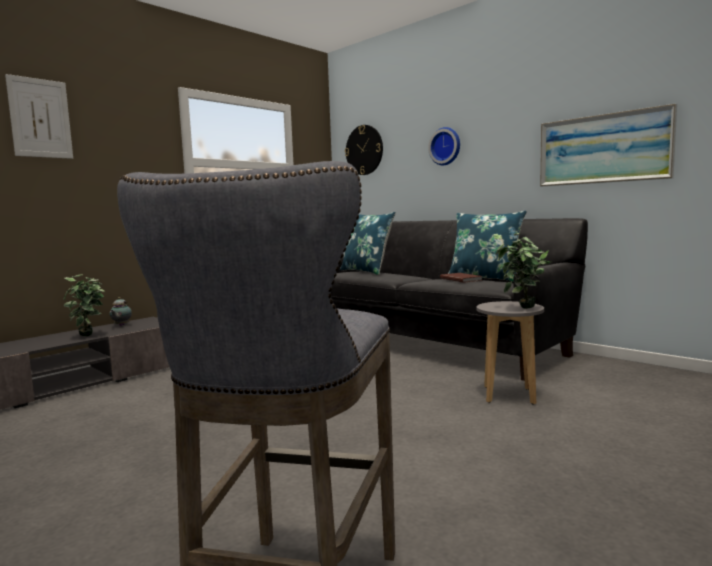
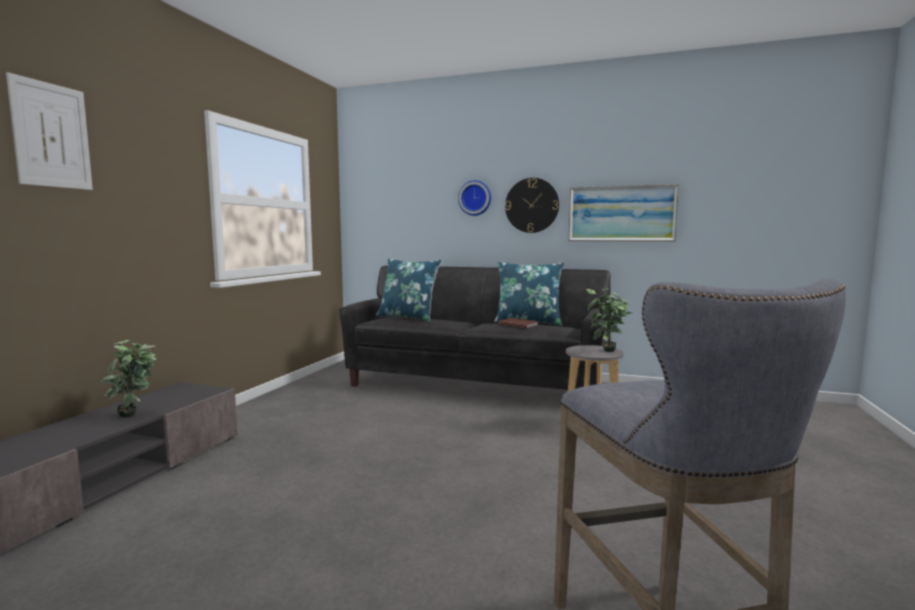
camera: 25 degrees left, 0 degrees up
(121, 325) = (157, 398): teapot -> none
(364, 150) = (382, 193): wall clock -> wall clock (532, 205)

